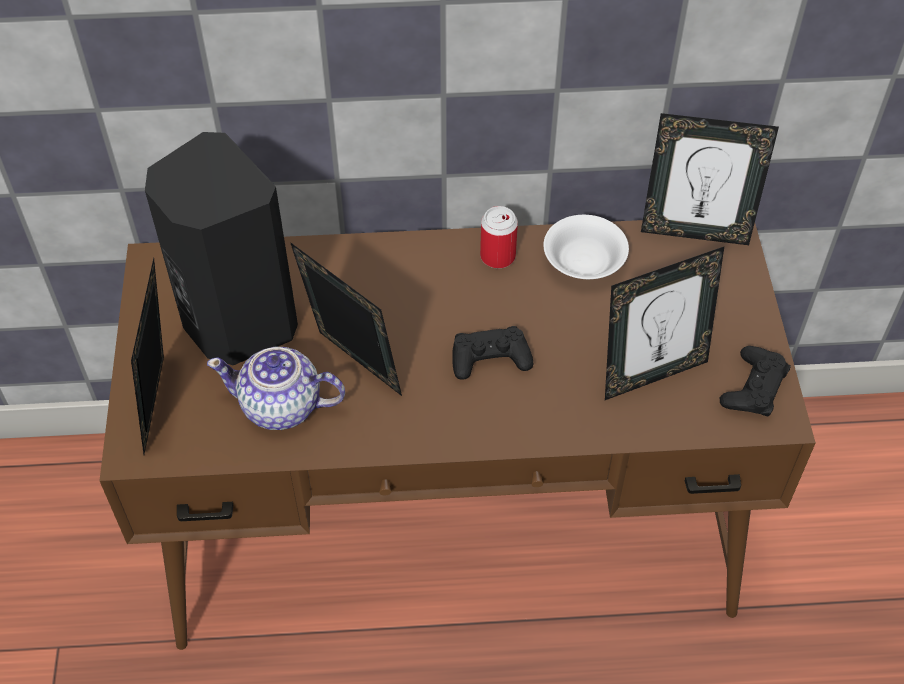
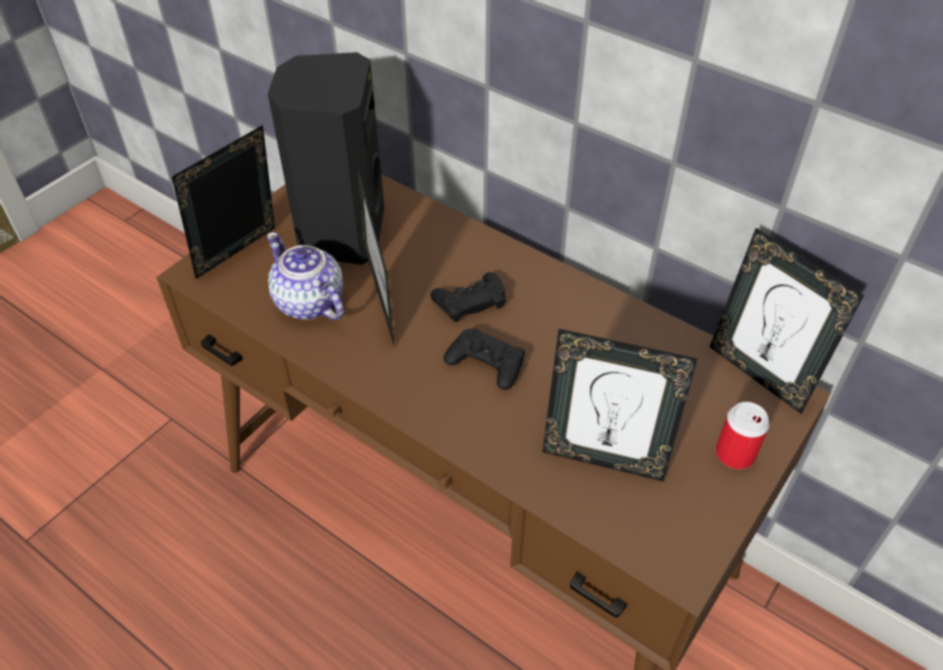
camera: 40 degrees right, 5 degrees down
(497, 256) = (570, 297): can -> can (734, 454)
(585, 262) = (636, 341): white bowl -> none
(753, 387) = (685, 529): black game controller -> black game controller (470, 301)

